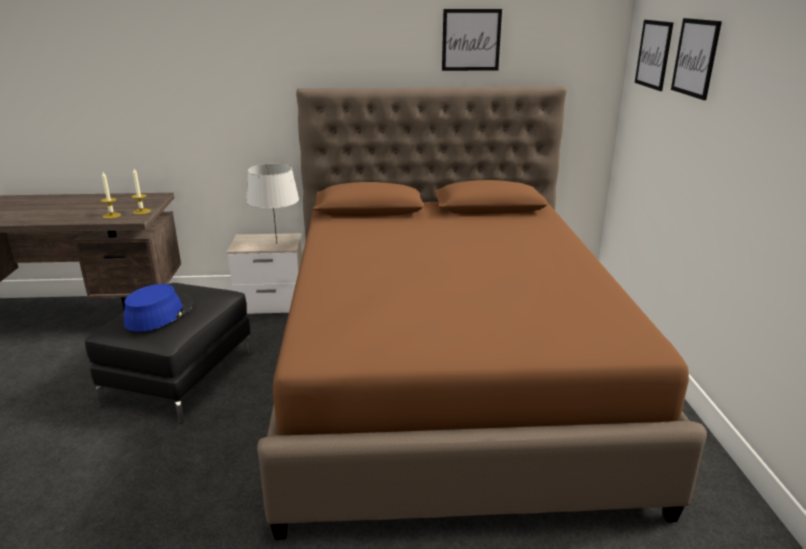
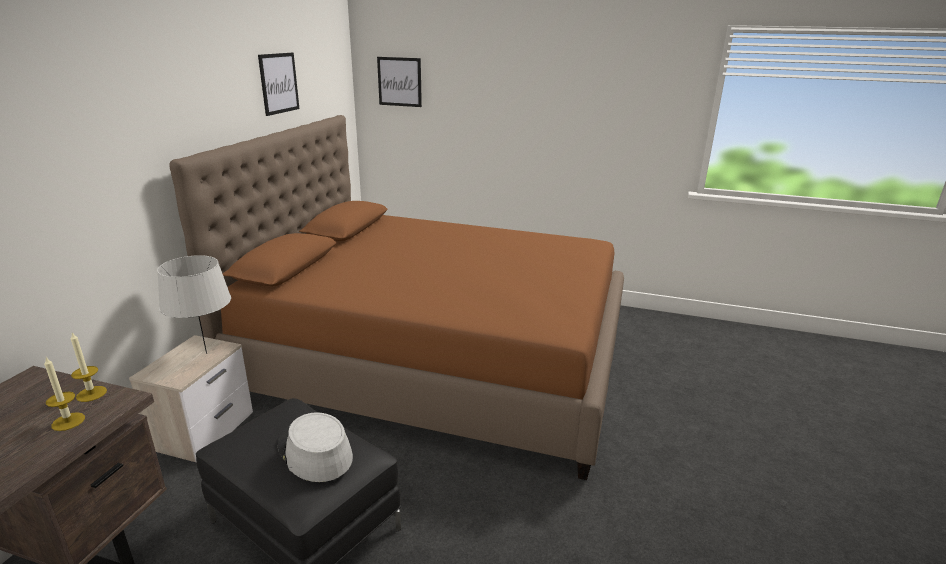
camera: 70 degrees left, 0 degrees up
(159, 314) = (314, 452): blue hat -> grey hat
(695, 58) = (458, 81): picture -> none

